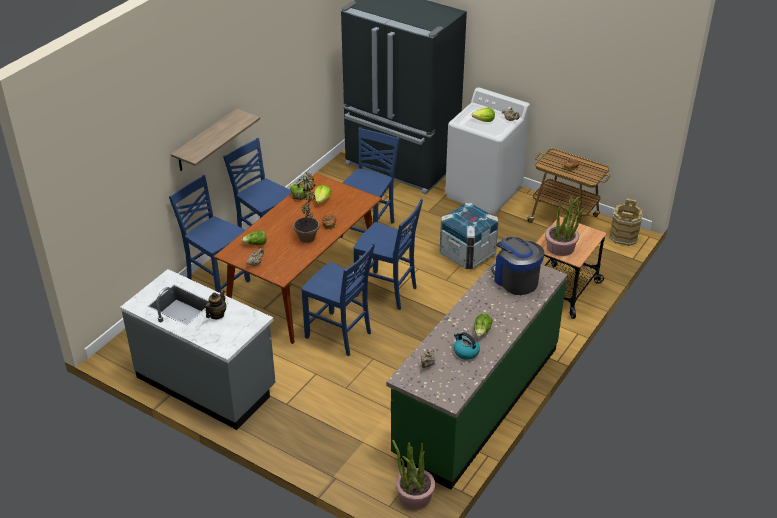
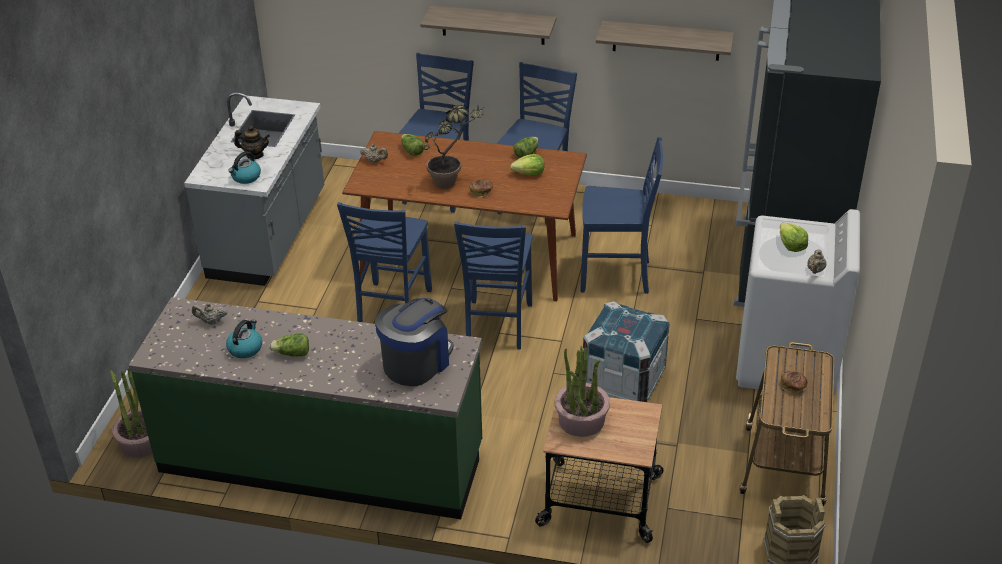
camera: 70 degrees right, 0 degrees up
(245, 324) = (246, 177): none -> kettle
(287, 83) = (666, 40): none -> shelf

